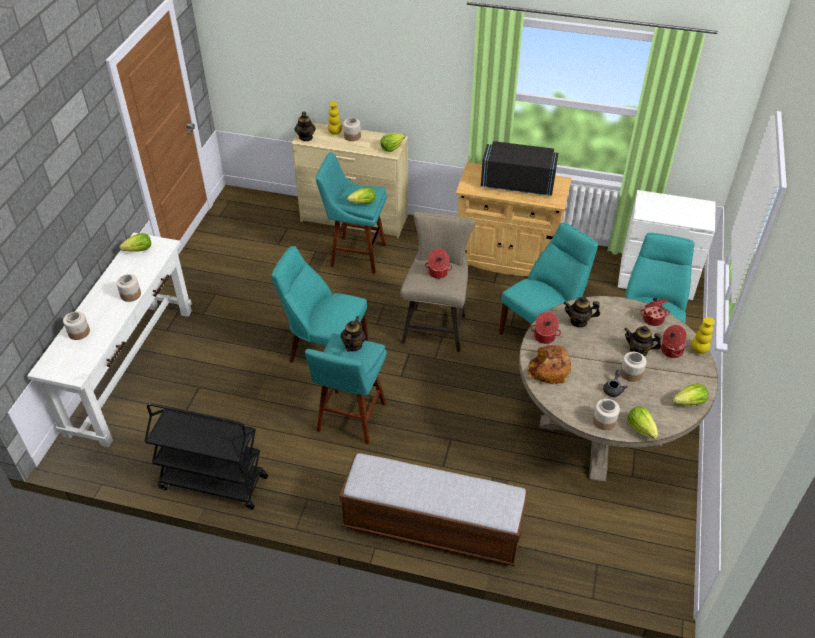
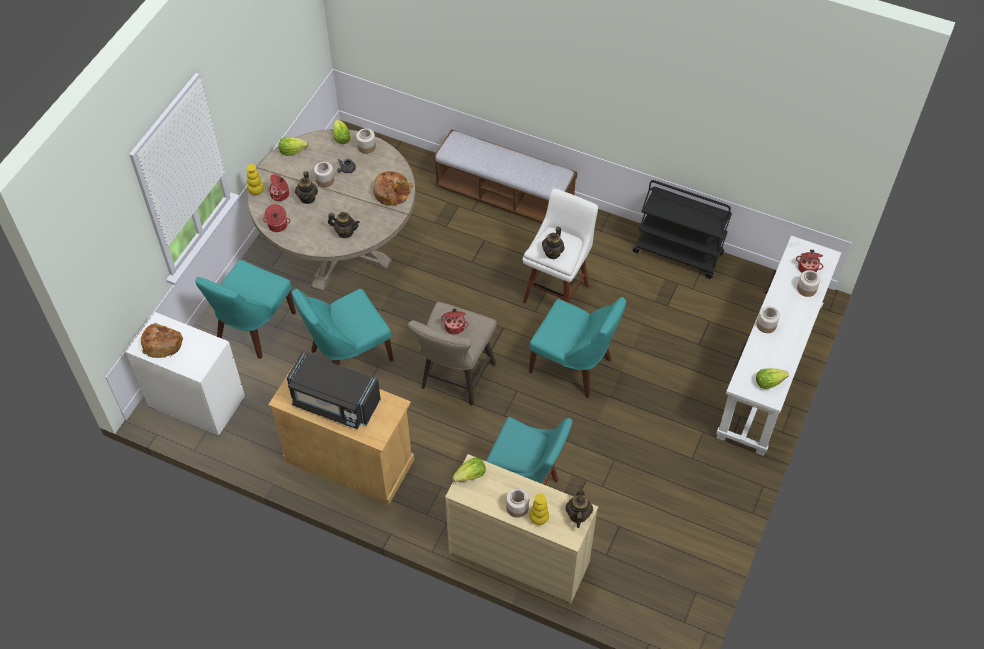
camera: 170 degrees left, 10 degrees up
(350, 420) = (557, 291): turquoise stool -> white stool
(363, 203) = (516, 432): lettuce -> none
(544, 337) = (383, 221): cooking pot -> cooking pot (807, 267)
(638, 351) = (307, 198): teapot -> teapot turned 60 degrees clockwise
(689, 209) = (162, 343): none -> bread

